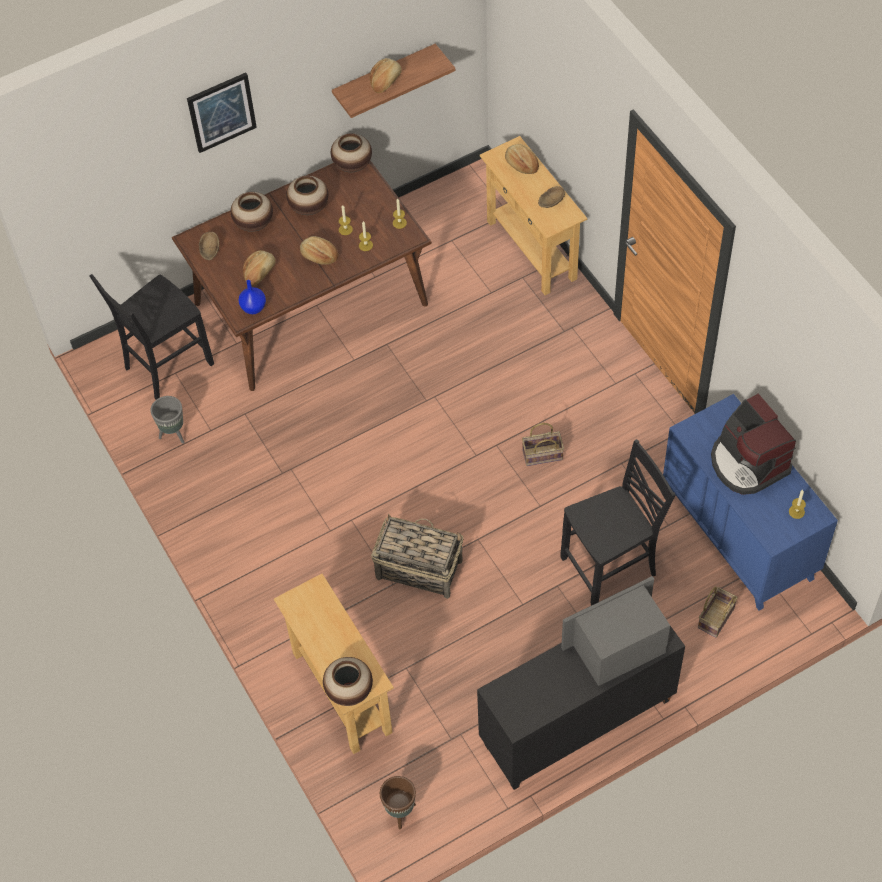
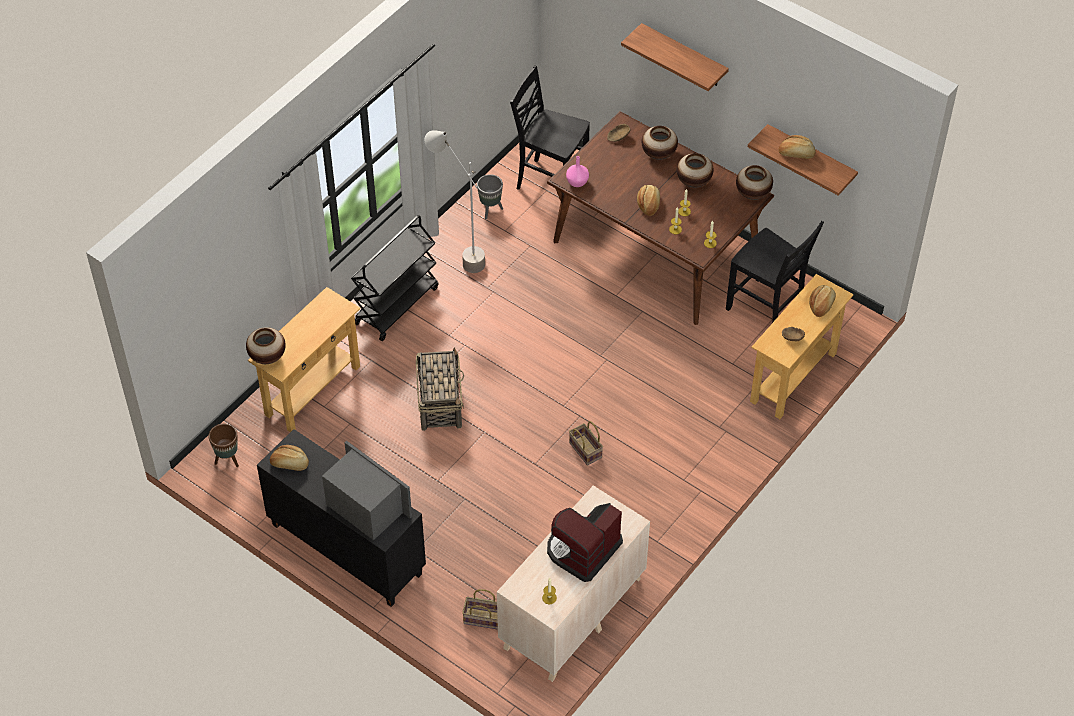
camera: 65 degrees right, 5 degrees down
(221, 112) = (683, 56): picture -> shelf
(222, 486) = (458, 256): none -> grey floor lamp
(254, 308) = (577, 183): blue vase -> pink vase
(260, 272) = (613, 174): bread -> bread (290, 464)
(260, 569) = (396, 305): none -> black cart
(611, 568) = (498, 530): black chair -> black chair (766, 310)
(739, 534) = (572, 613): blue dresser -> beige dresser

